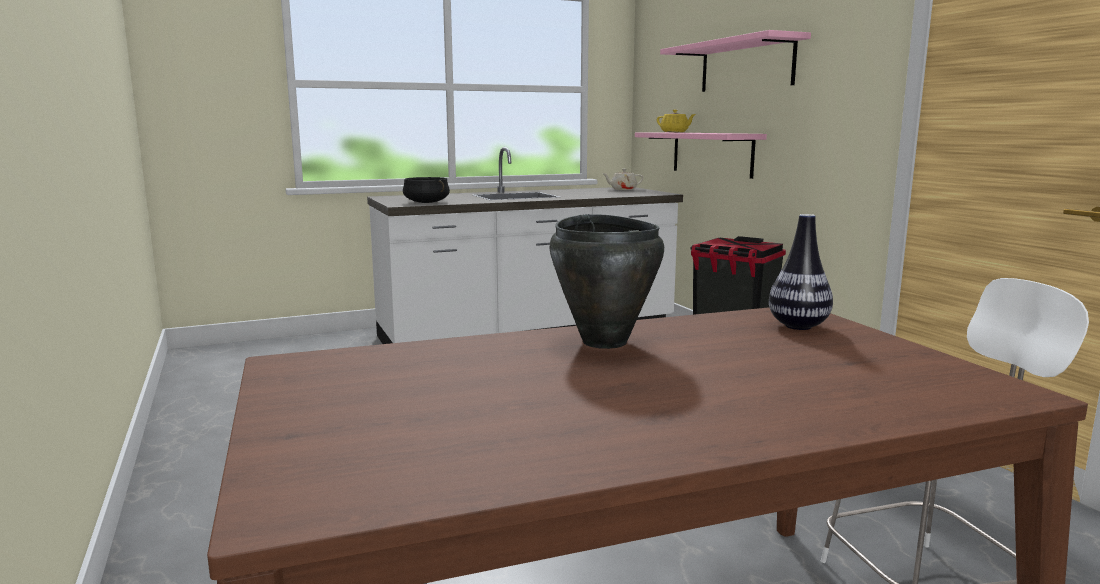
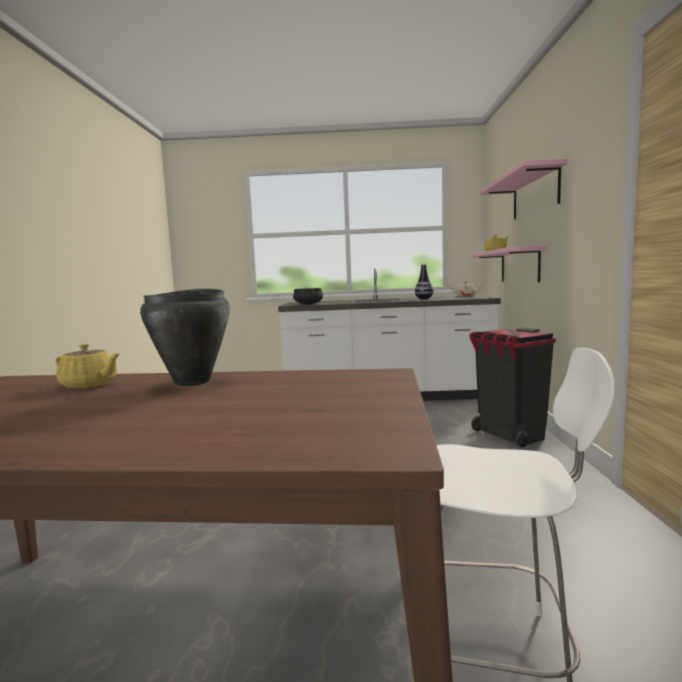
camera: 25 degrees right, 5 degrees down
(468, 359) = (89, 385): none -> yellow teapot
(798, 326) = (357, 382): vase -> vase (424, 299)

